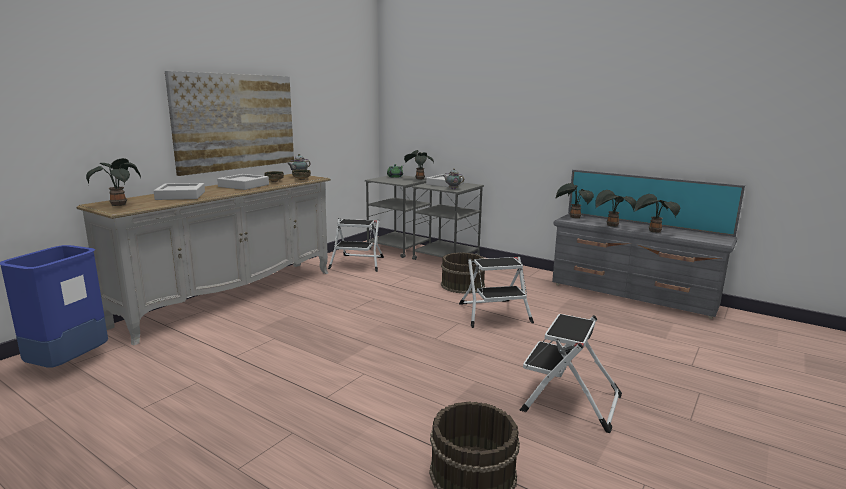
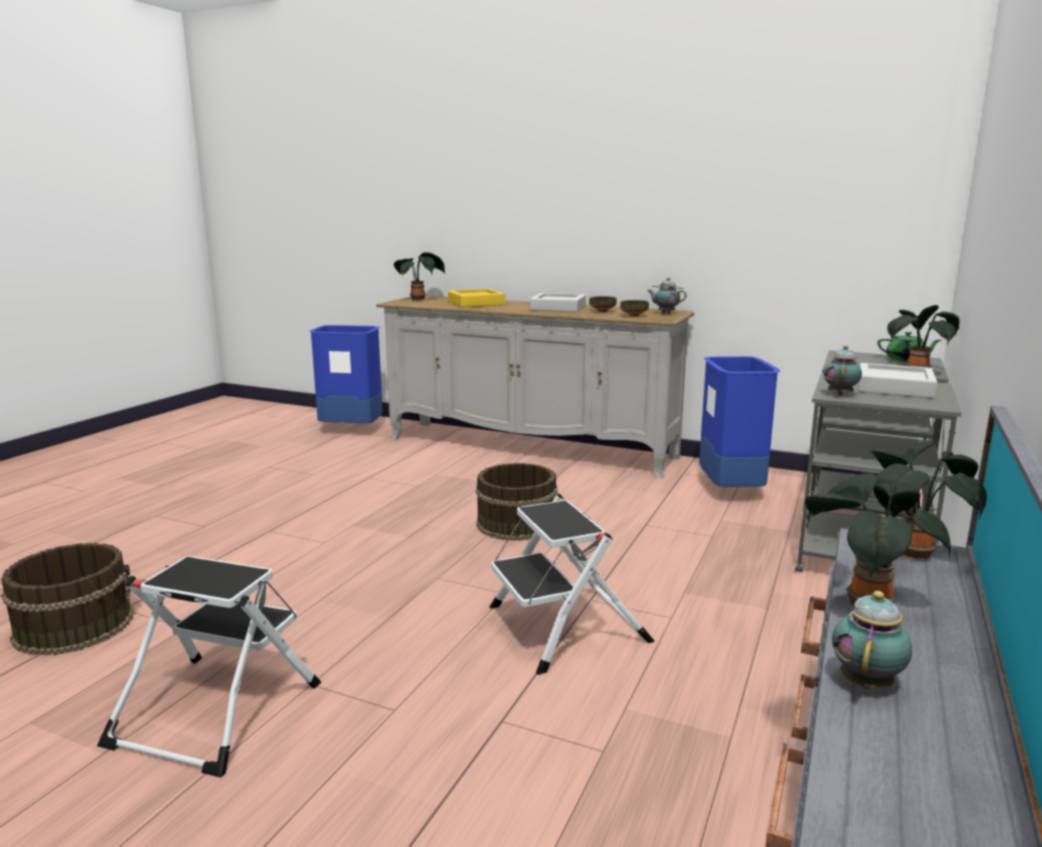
camera: 80 degrees right, 0 degrees up
(180, 195) = (476, 303): grey tray -> yellow tray
(235, 122) = (603, 222): picture -> none
(358, 263) = (731, 490): step ladder -> blue trash can
(462, 285) = (702, 586): brown bucket -> brown bucket (516, 523)
(653, 231) = (867, 681): potted plant -> teapot

